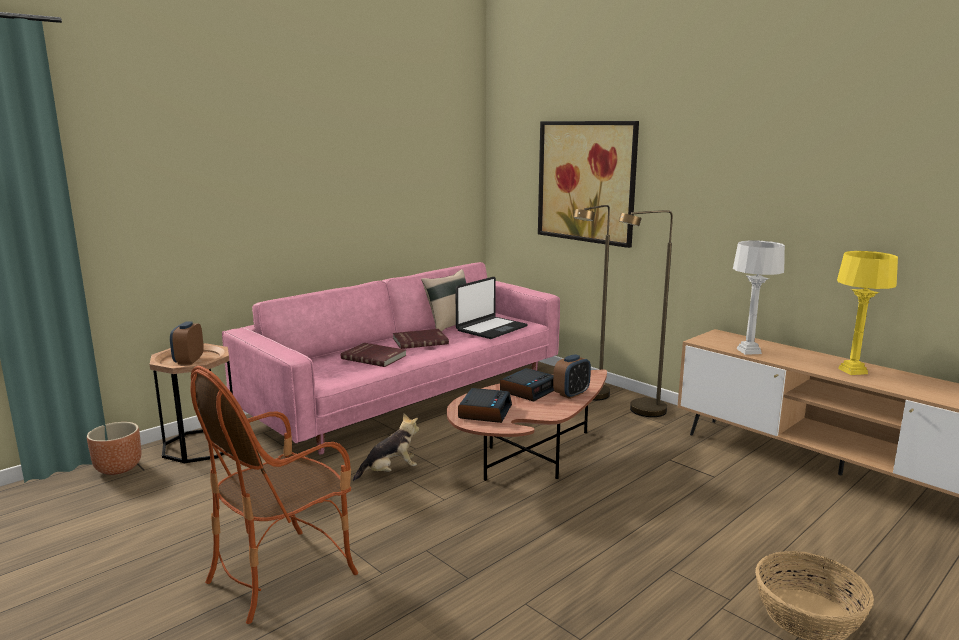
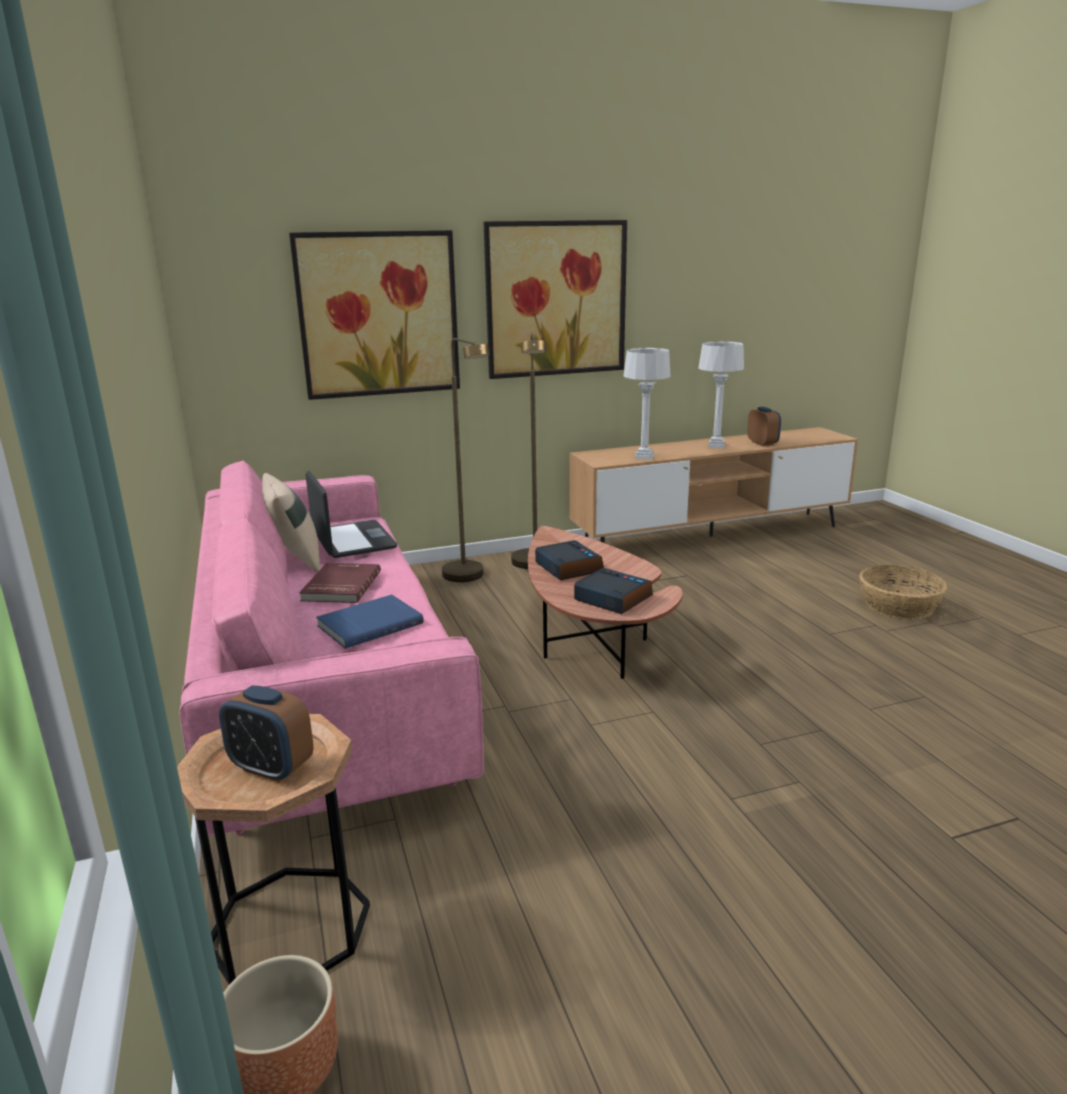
camera: 65 degrees left, 5 degrees up
(282, 574) = (782, 860): armchair -> none
(374, 357) = (369, 624): red book -> blue book
(390, 472) = (558, 735): plush toy -> none
(571, 394) = (597, 552): alarm clock -> alarm clock (762, 443)
(719, 184) = (556, 299): none -> picture
(852, 371) = (716, 446): yellow table lamp -> grey table lamp

